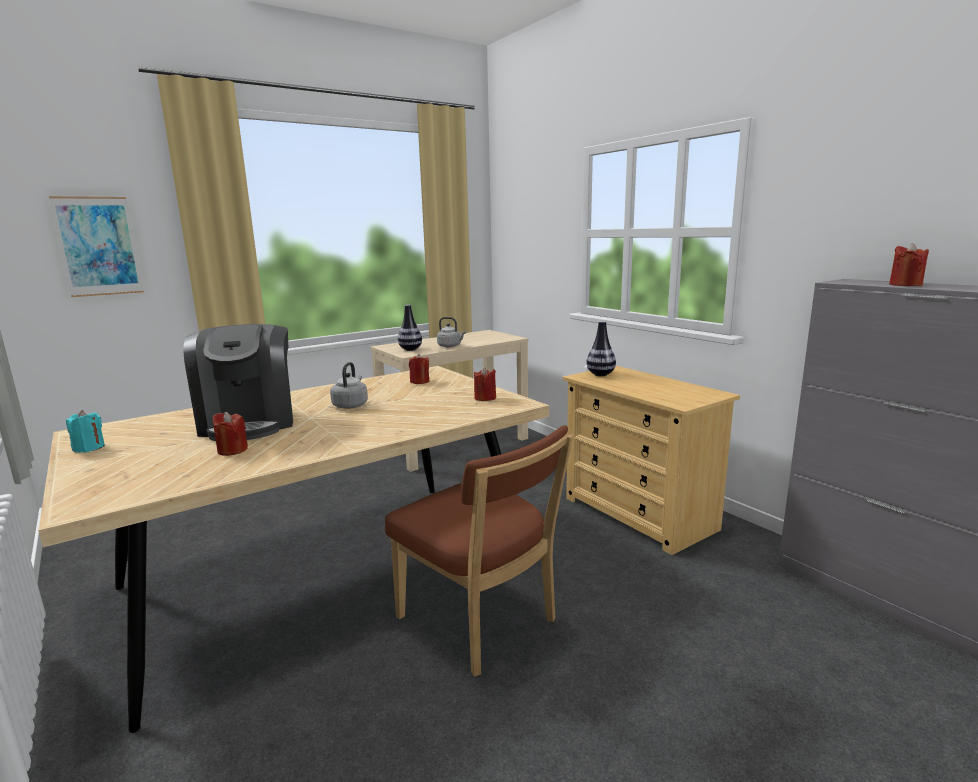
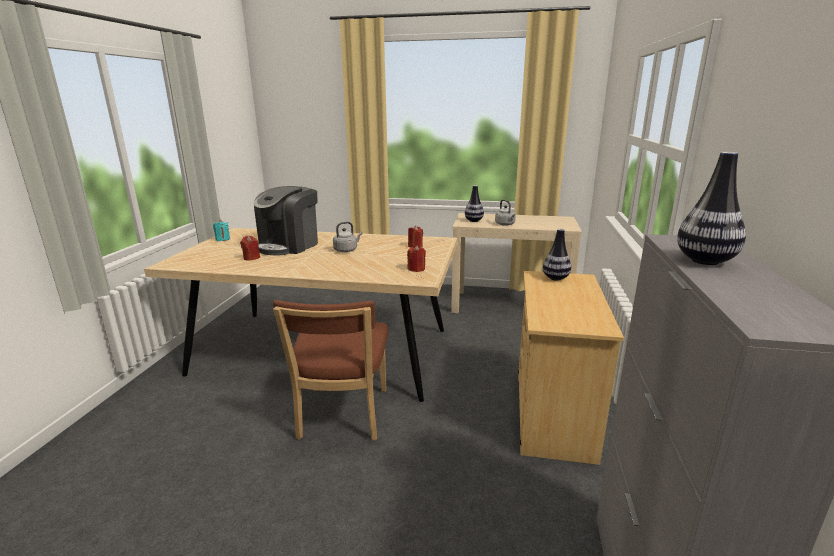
camera: 45 degrees right, 5 degrees up
(98, 246) = (308, 127): picture -> none
(905, 285) = (704, 261): red candle -> vase

